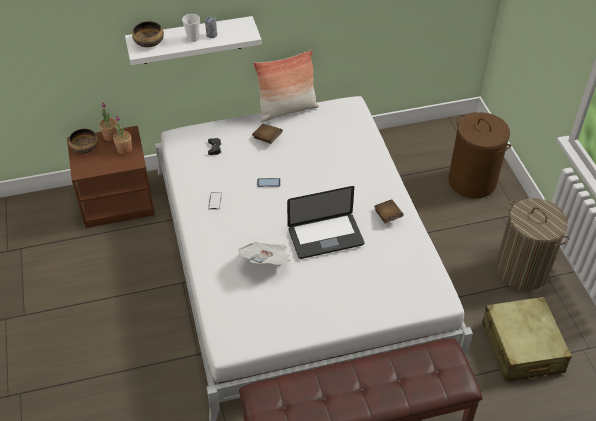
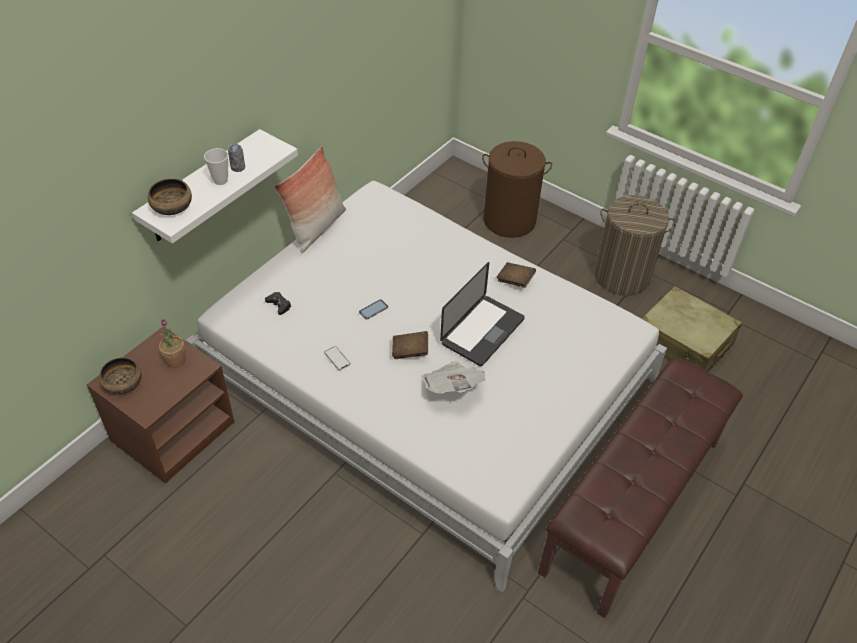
camera: 40 degrees left, 0 degrees up
(111, 136) = (143, 354): potted plant -> none
(267, 138) = (325, 267): brown book -> brown book (410, 351)

